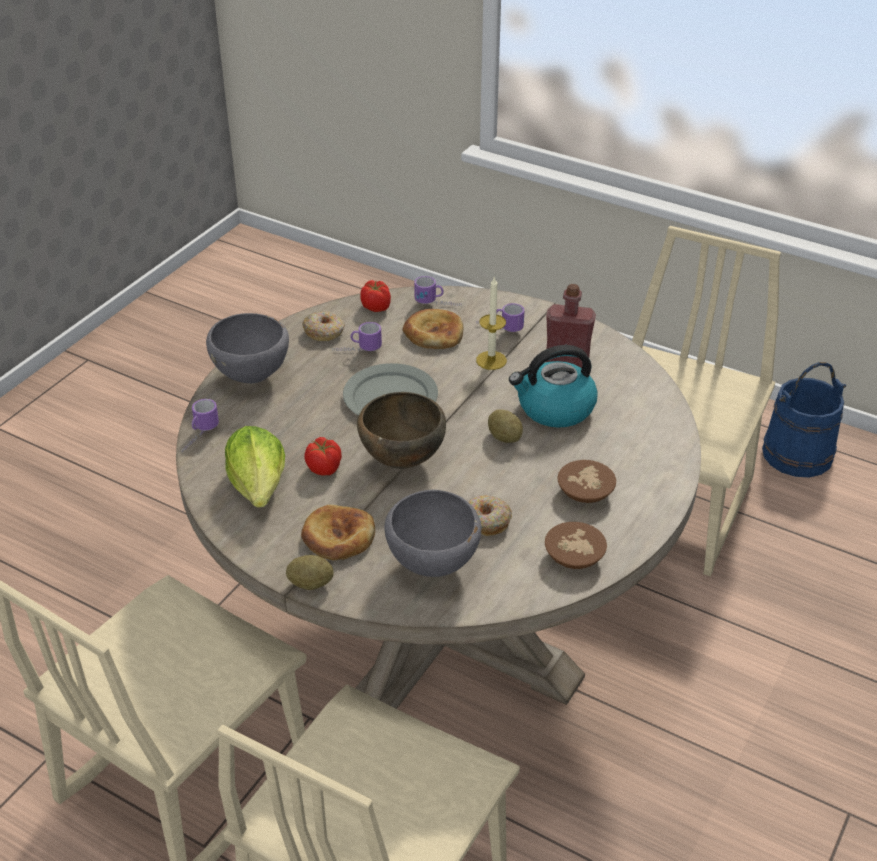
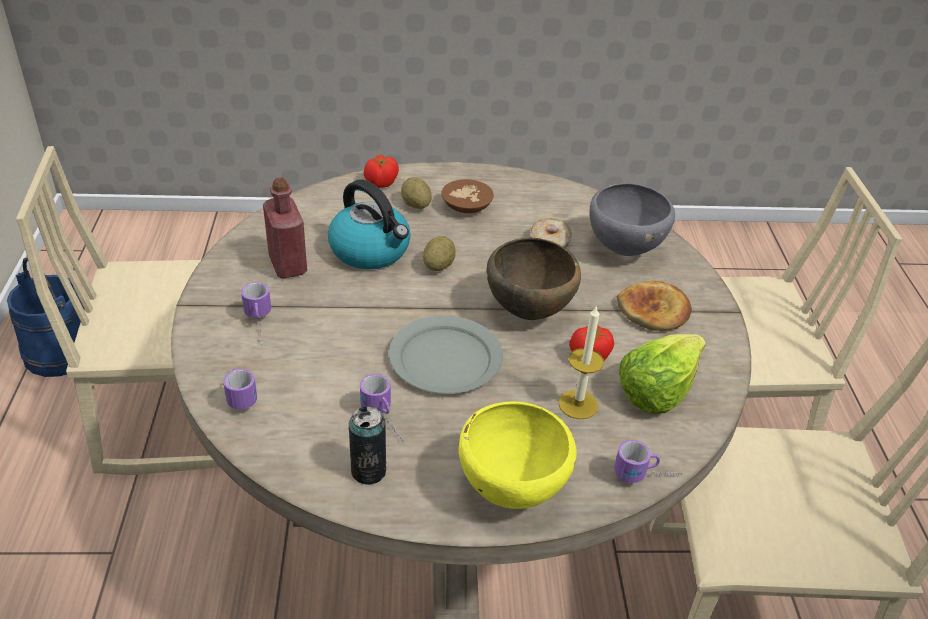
camera: 125 degrees left, 0 degrees up
(252, 377) = (510, 490): grey bowl -> yellow bowl
(310, 583) = (714, 303): potato -> potato (416, 205)
(324, 332) = (368, 471): donut -> can
(376, 307) = (279, 447): tomato -> tomato (381, 183)
(433, 333) = (303, 373): bread -> none
(491, 360) = (324, 313): candle -> candle (578, 404)
(576, 557) = (540, 192): brown bowl -> none

